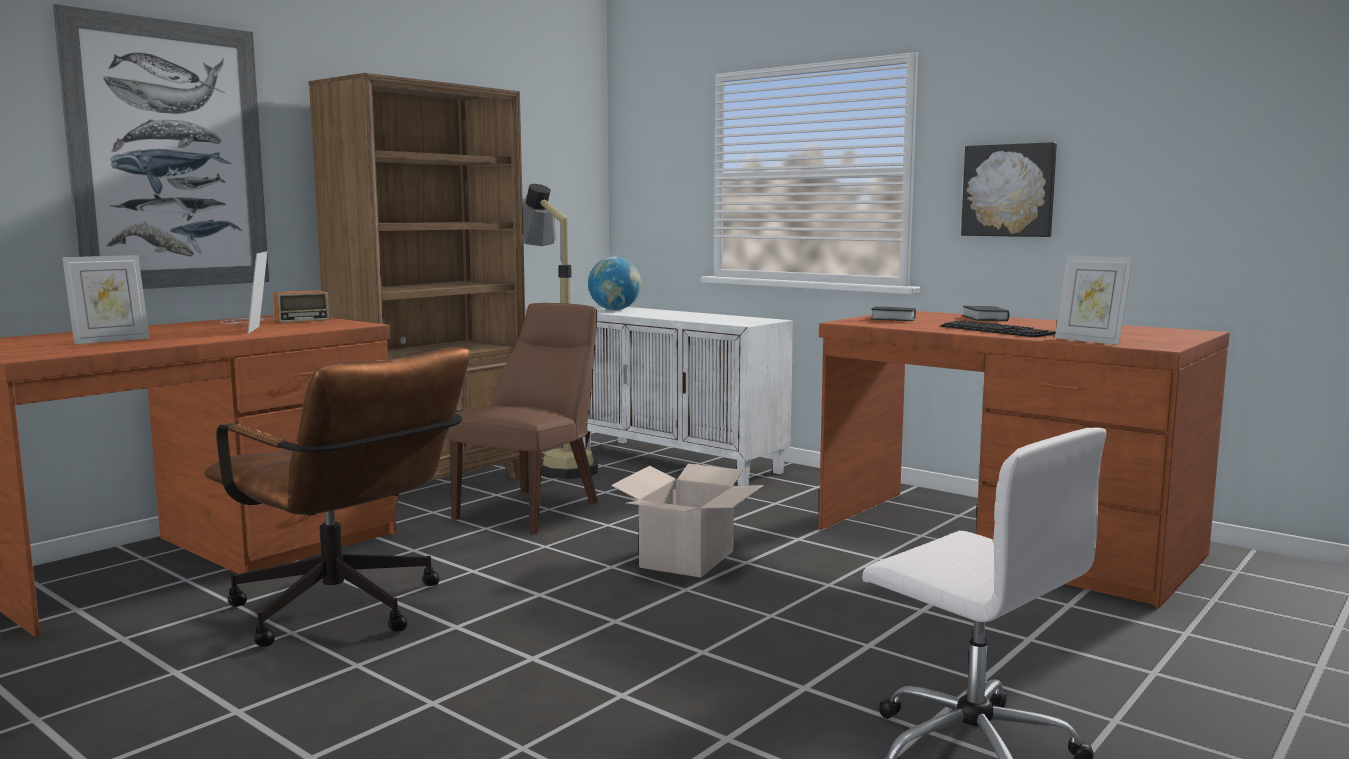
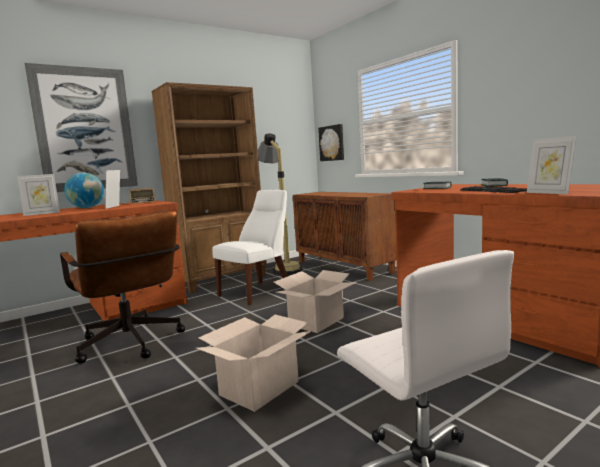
camera: 15 degrees right, 0 degrees up
(533, 509) = (258, 291): brown chair -> white chair
(614, 310) = (313, 193): globe -> globe (87, 208)
(657, 664) = (259, 388): none -> cardboard box
(679, 461) = (344, 267): white cabinet -> brown cabinet
(1009, 190) = (511, 110): picture -> picture (332, 143)

